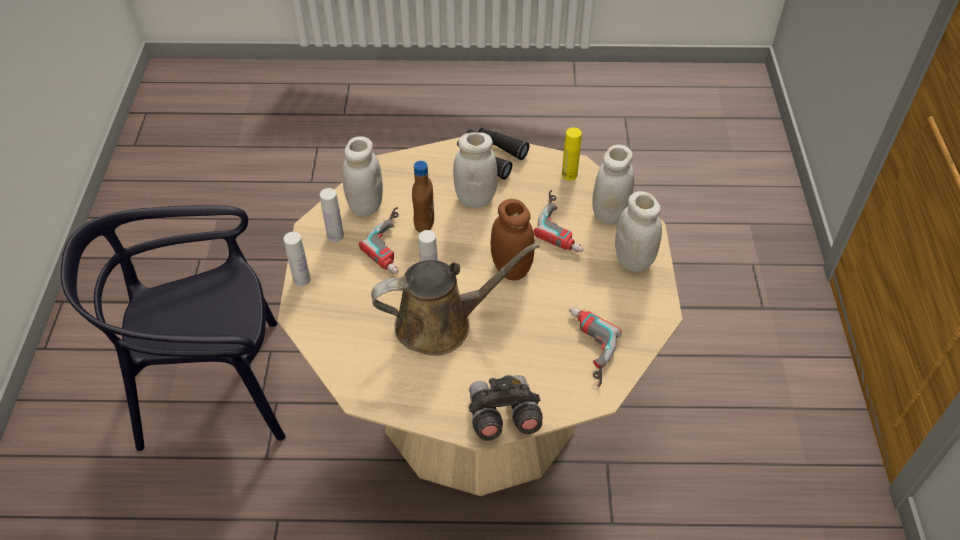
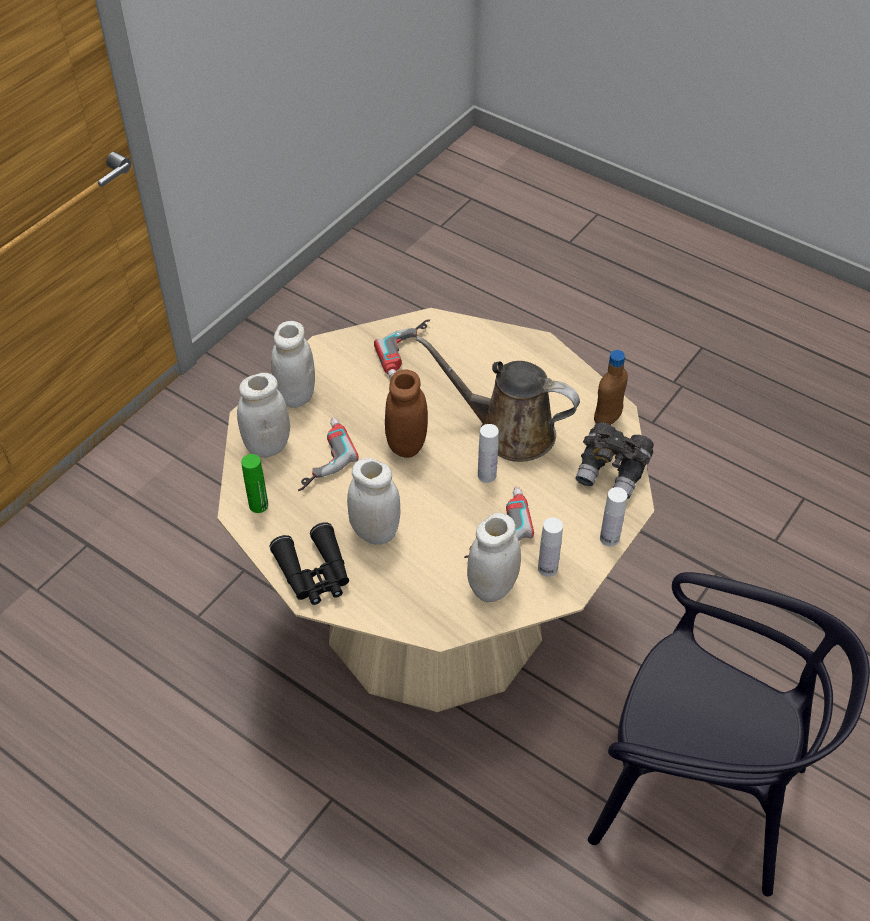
camera: 145 degrees left, 0 degrees up
(424, 225) = (449, 531): brown bottle -> brown bottle (607, 419)
(502, 417) = (516, 343): grey binoculars -> grey binoculars (612, 471)
(569, 175) = (258, 505): yellow bottle -> green bottle

